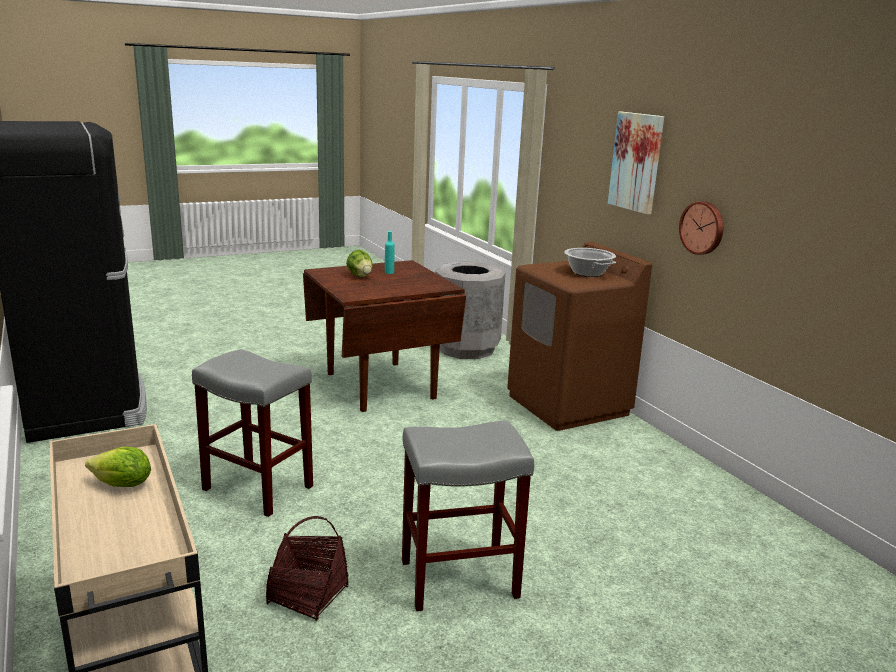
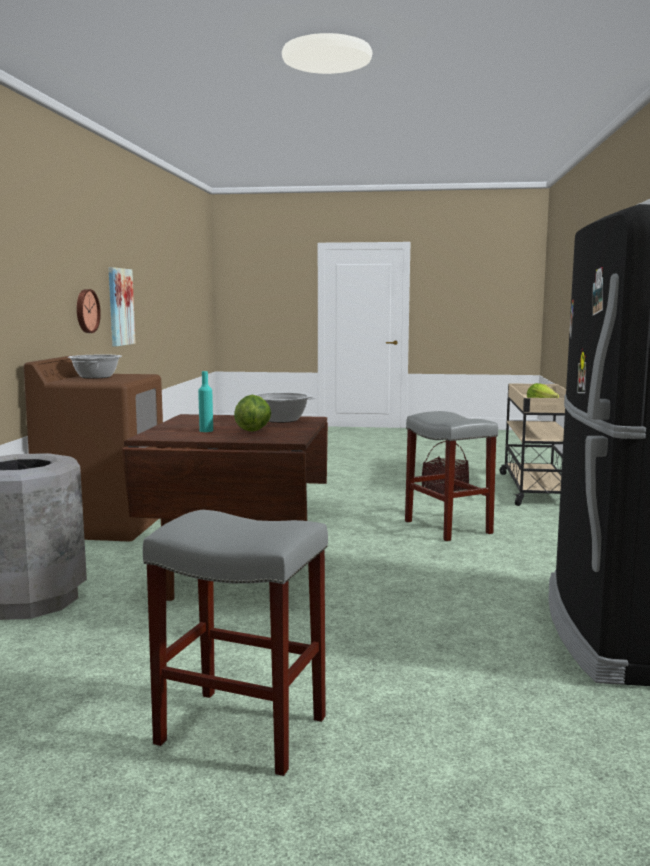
camera: 145 degrees left, 10 degrees down
(368, 291) = (281, 420): none -> cooking pot
(457, 579) = (362, 483): grey stool -> grey stool (244, 730)
(636, 162) = (38, 263): picture -> picture (120, 307)

